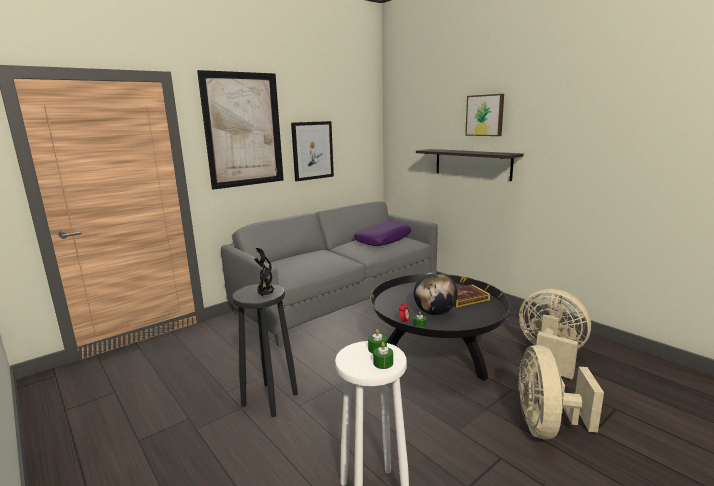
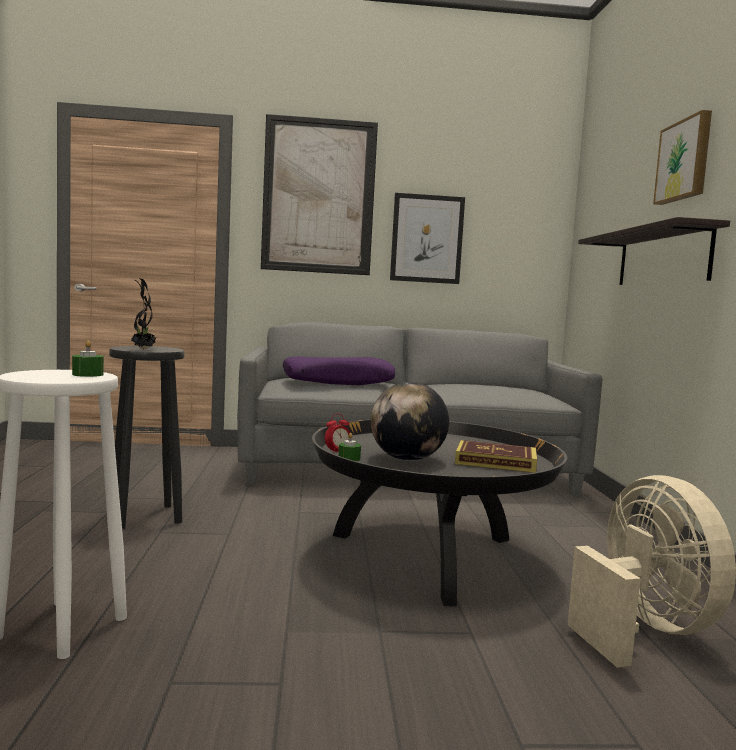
camera: 35 degrees right, 10 degrees down
(383, 240) = (498, 388): purple pillow -> purple pillow (338, 382)
(383, 363) = (52, 378): green candle -> none
(546, 426) = (435, 694): beige fan -> none

